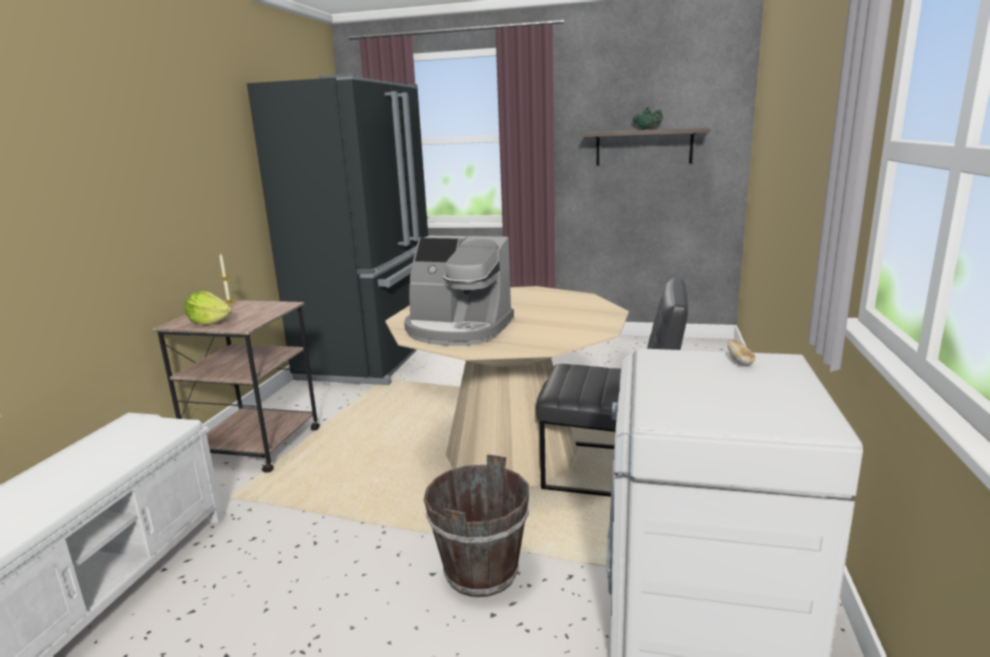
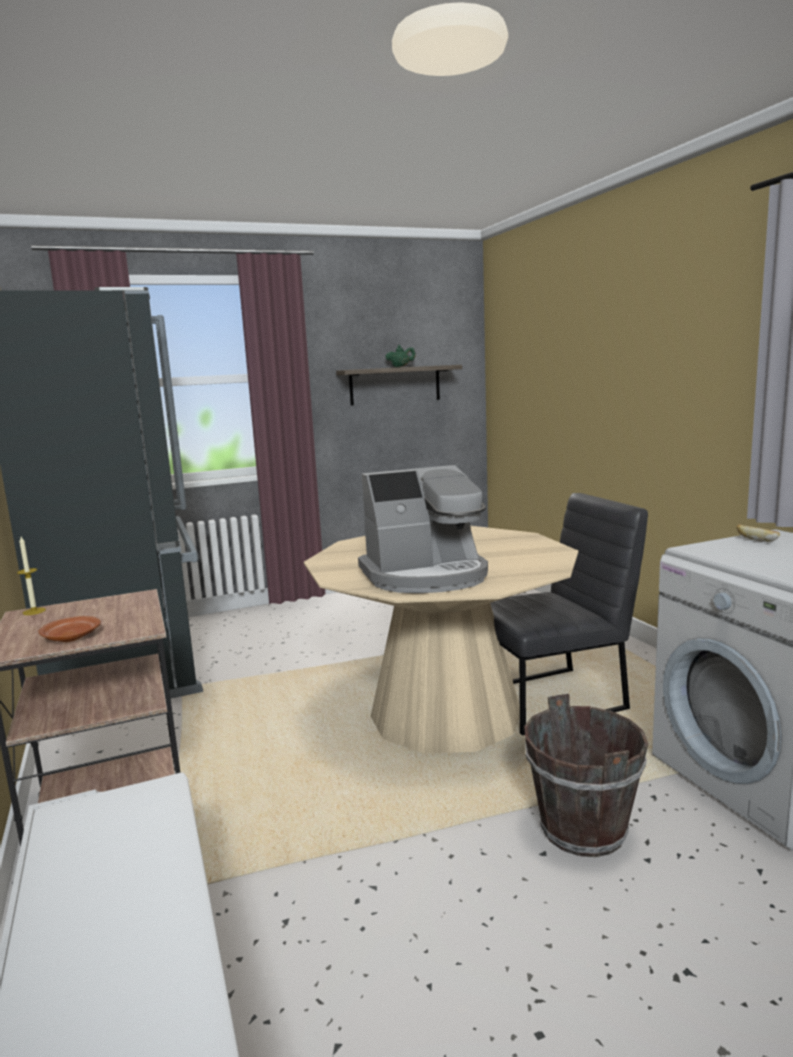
camera: 35 degrees left, 5 degrees down
(209, 322) = (70, 637): lettuce -> brown plate

